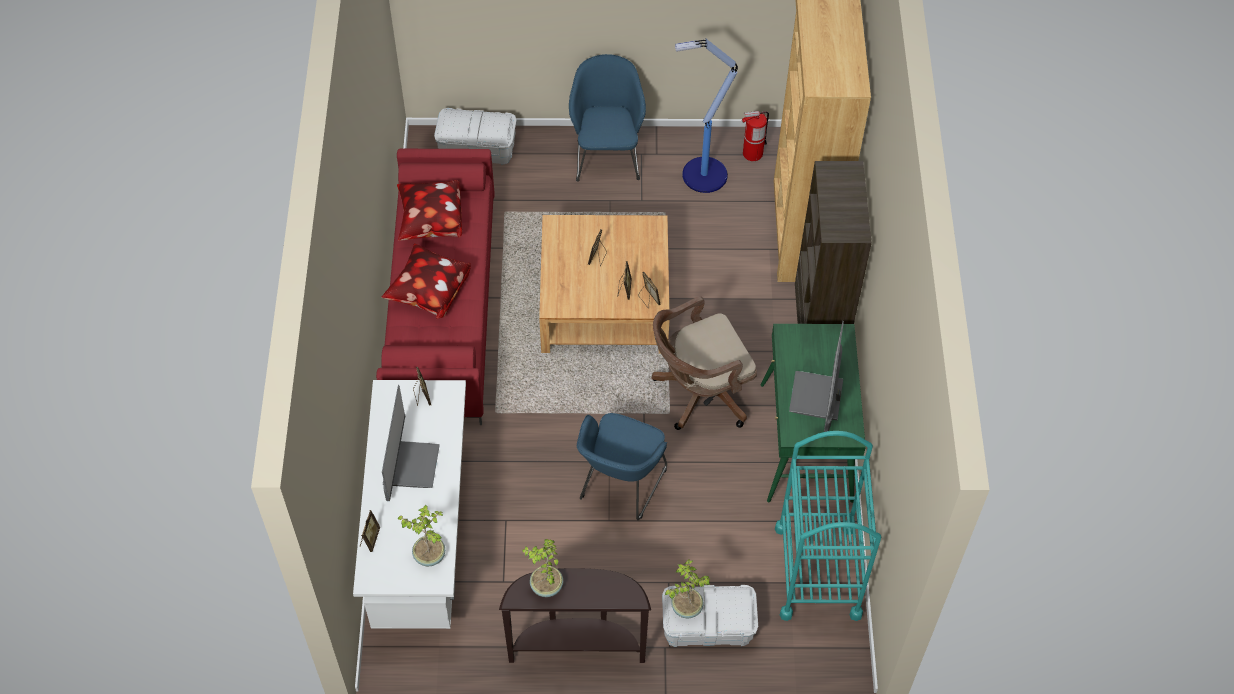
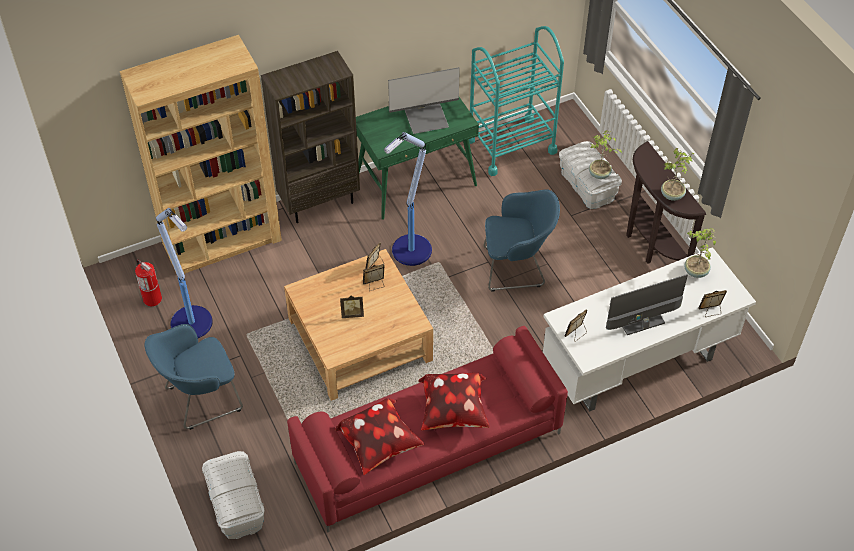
camera: 115 degrees left, 5 degrees down
(699, 393) = (410, 251): brown office chair -> floor lamp

